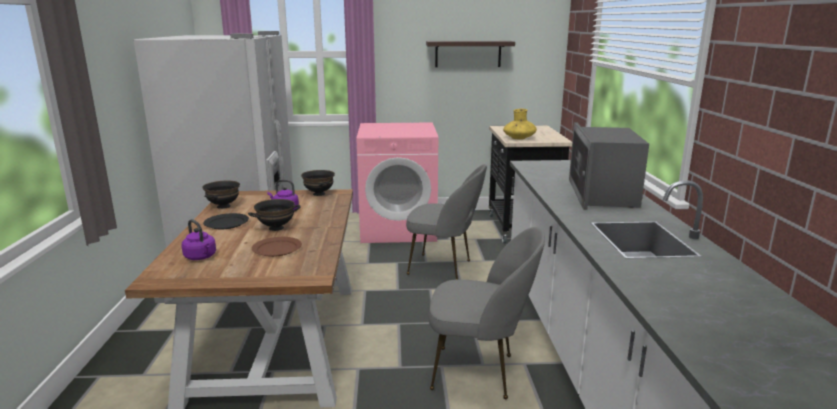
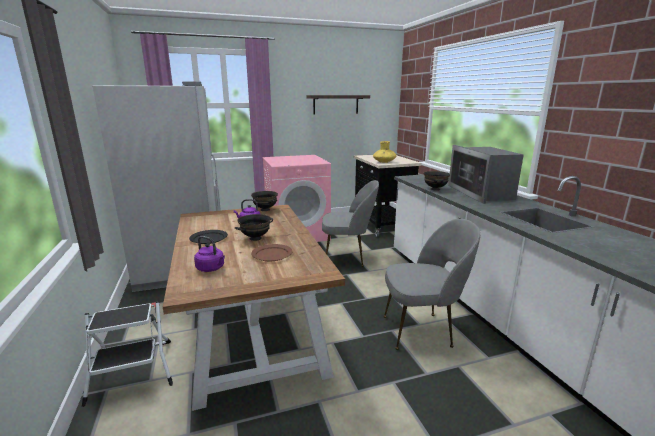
camera: 15 degrees left, 0 degrees up
(132, 362) = (133, 371): none -> step ladder
(224, 206) = (194, 225): black bowl -> black bowl (435, 189)

